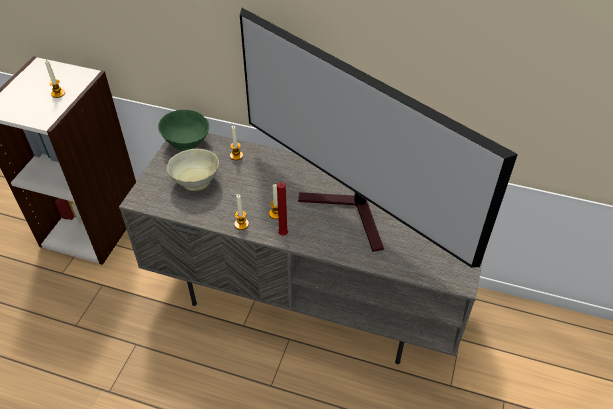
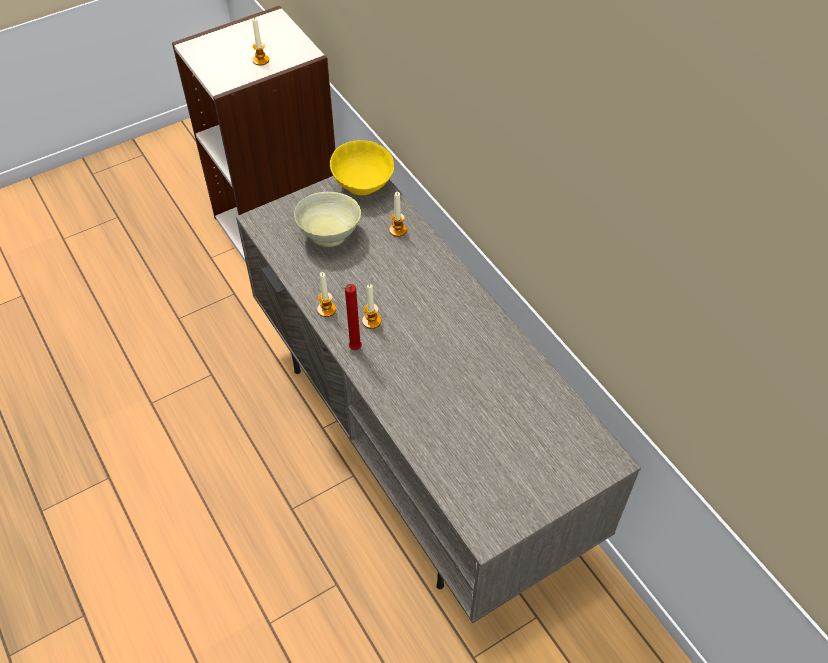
camera: 40 degrees right, 5 degrees up
(186, 143) = (362, 186): green bowl -> yellow bowl
(353, 213) = (451, 374): television -> none

